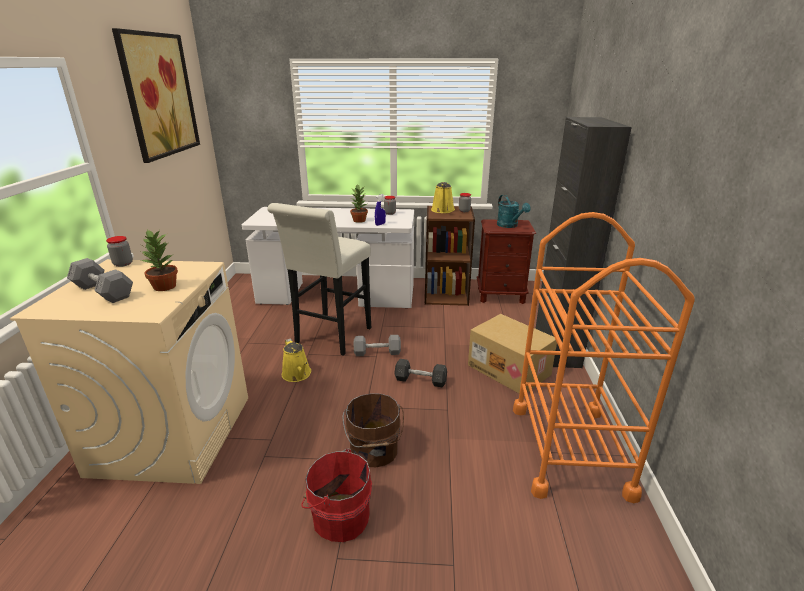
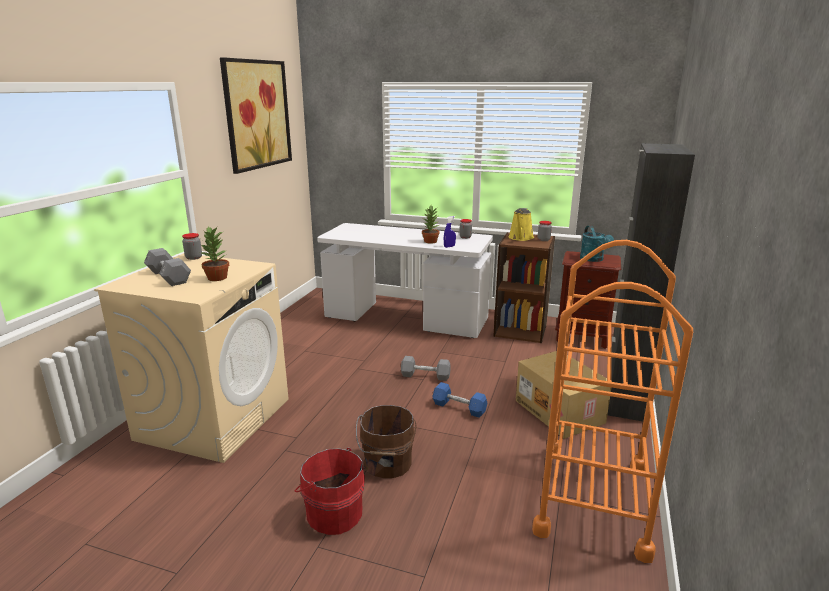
camera: 15 degrees right, 5 degrees down
(297, 375) = (340, 385): yellow watering can -> none
(330, 338) = (384, 356): white stool -> none
(420, 380) = (459, 408): grey dumbbell -> blue dumbbell

